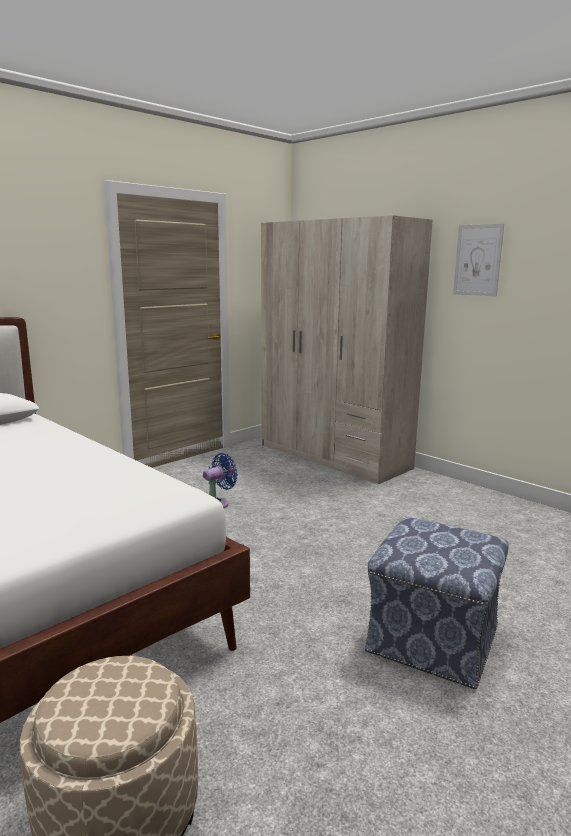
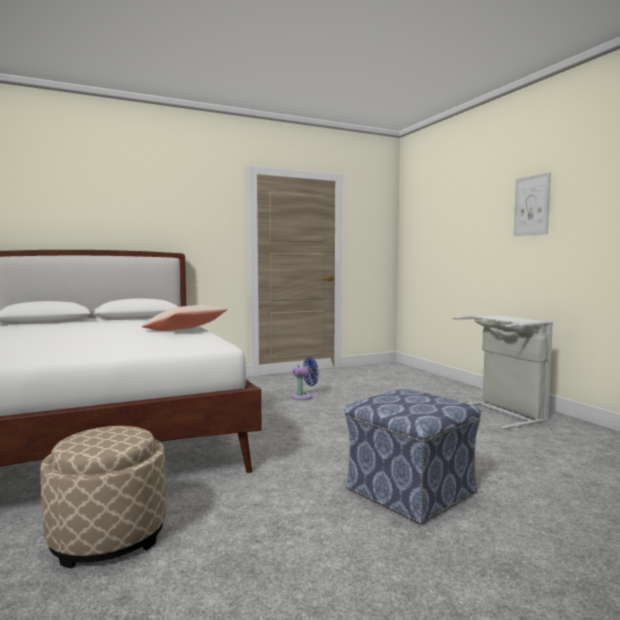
camera: 20 degrees right, 10 degrees down
(90, 458) = (185, 330): none -> beige pillow
(333, 456) = (420, 379): beige wardrobe -> none
(450, 501) = (503, 414): none -> grey laundry basket

